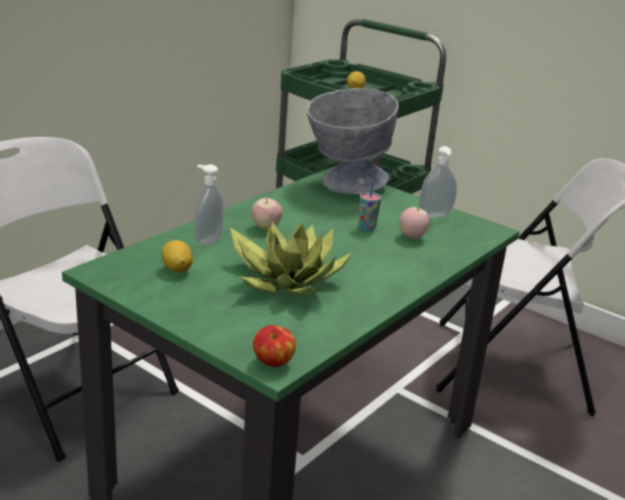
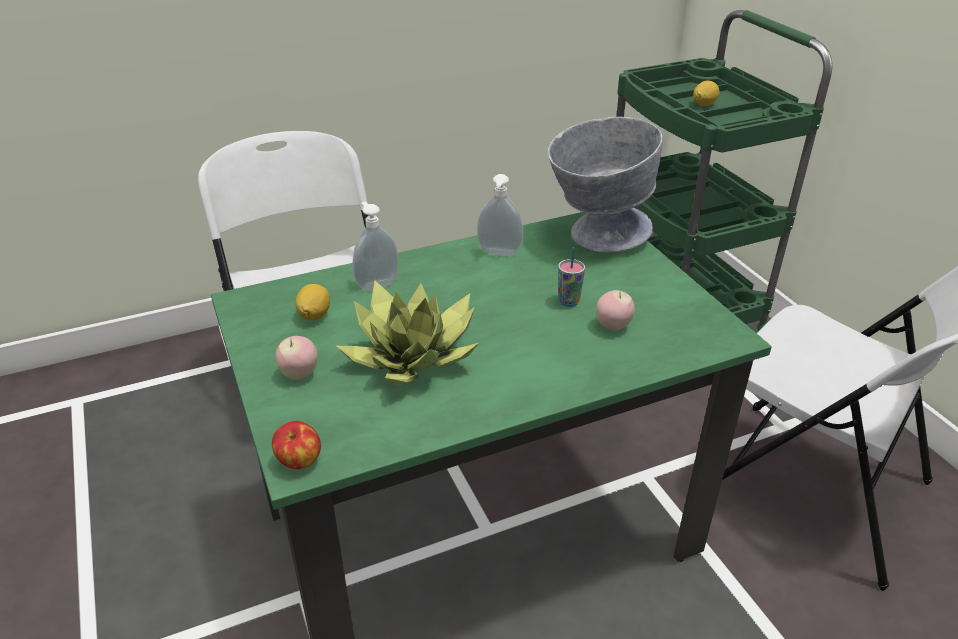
camera: 30 degrees right, 10 degrees up
(266, 228) = (452, 279): apple -> apple (299, 374)
(435, 216) = (672, 301): soap dispenser -> soap dispenser (499, 253)

